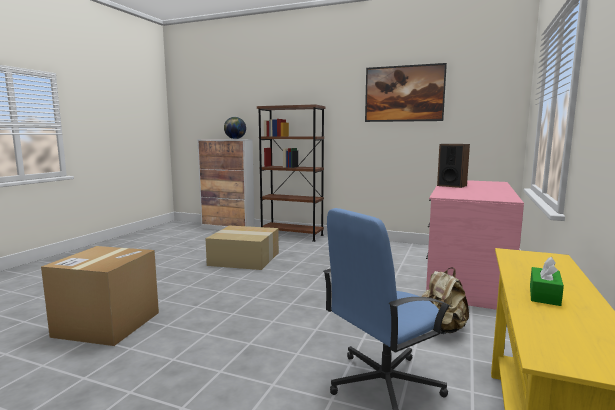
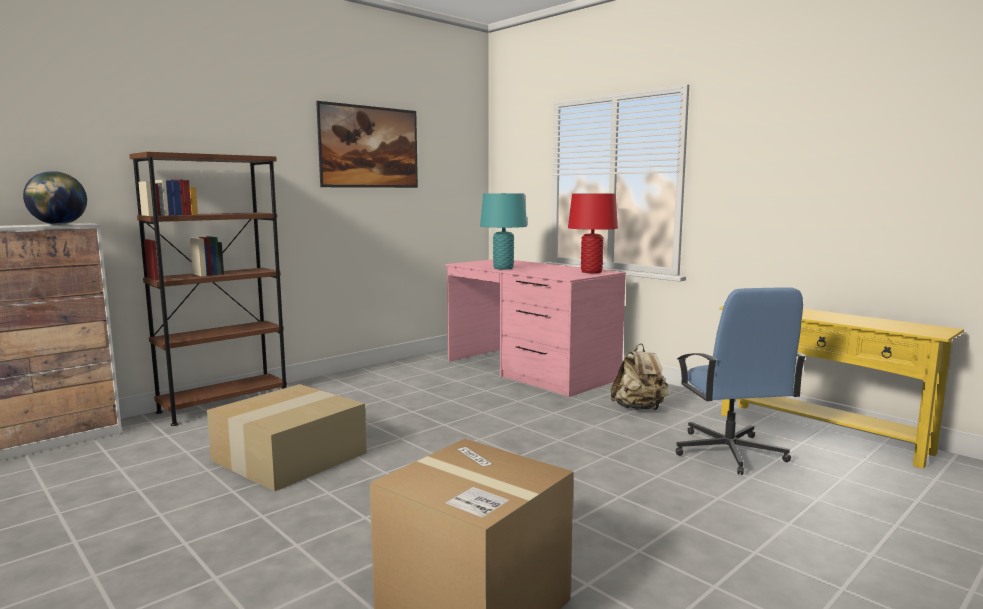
camera: 65 degrees left, 0 degrees up
(451, 185) = (503, 268): speaker -> turquoise table lamp
(491, 197) = (591, 272): none -> red table lamp
(544, 295) = (836, 318): green tissue box -> none

